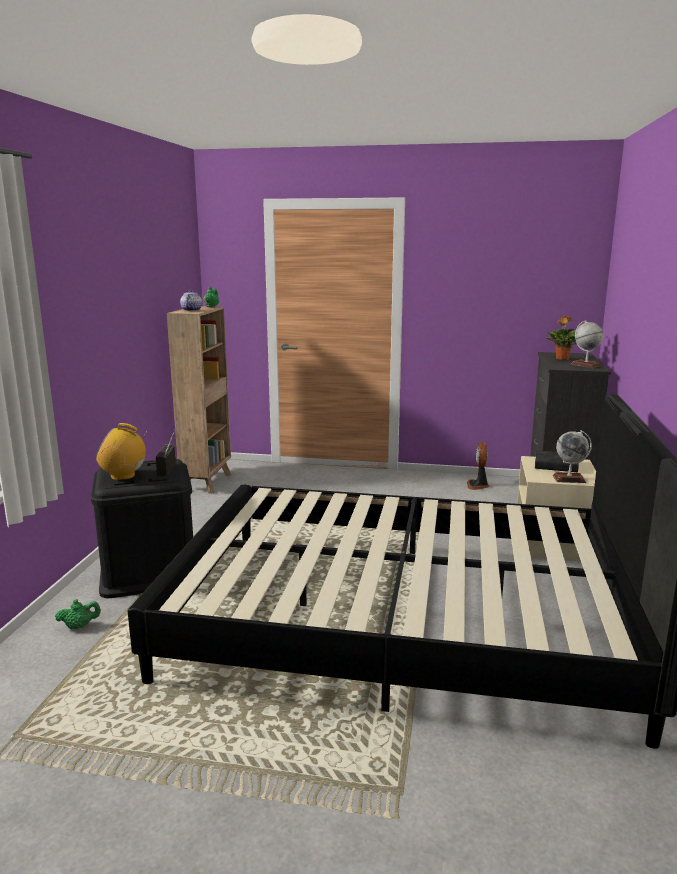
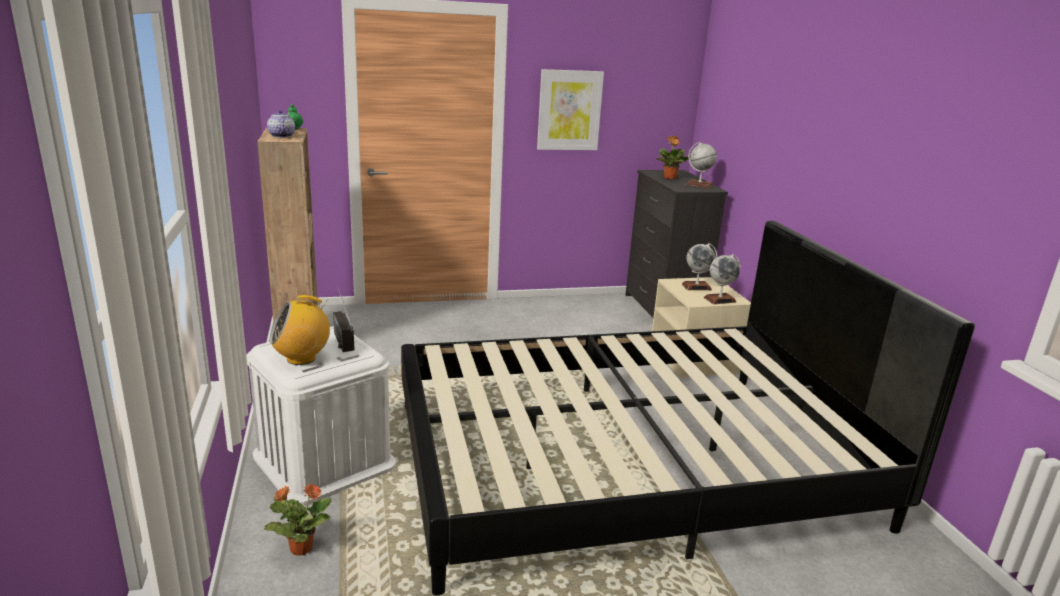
camera: 25 degrees left, 5 degrees up
(79, 626) = (300, 548): green teapot -> potted plant
(149, 569) = (324, 460): black storage box -> white storage box
(466, 293) = (569, 110): none -> picture
(478, 485) = (586, 307): fan -> none
(555, 466) = (696, 287): black book -> globe

